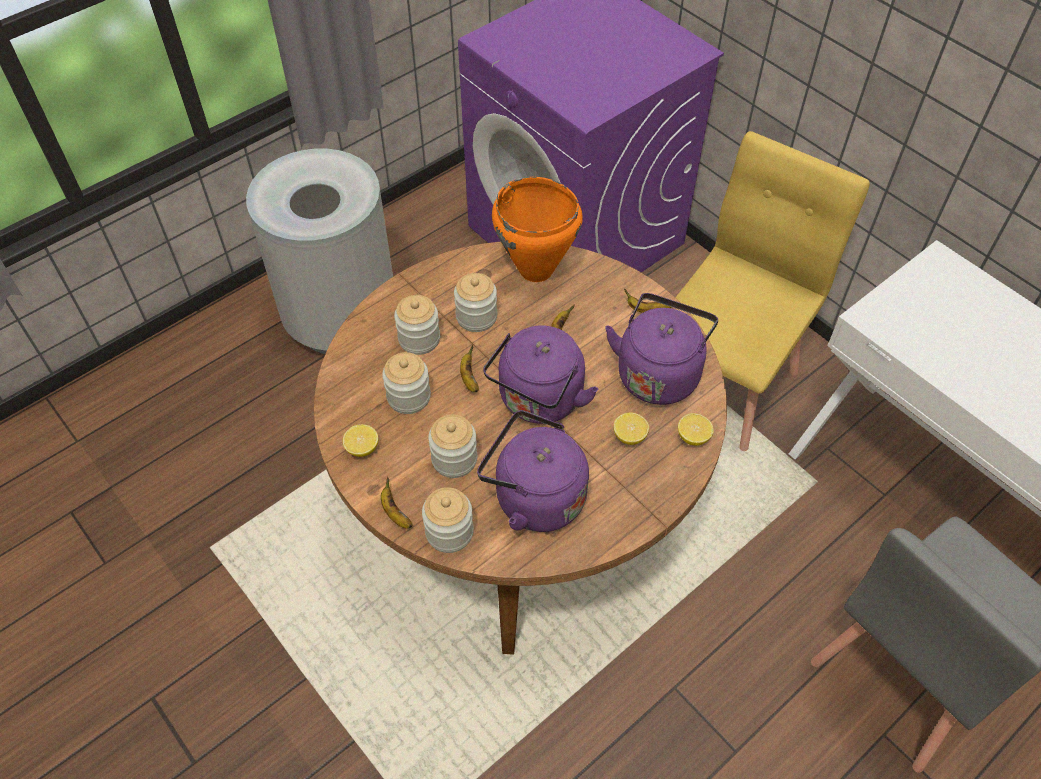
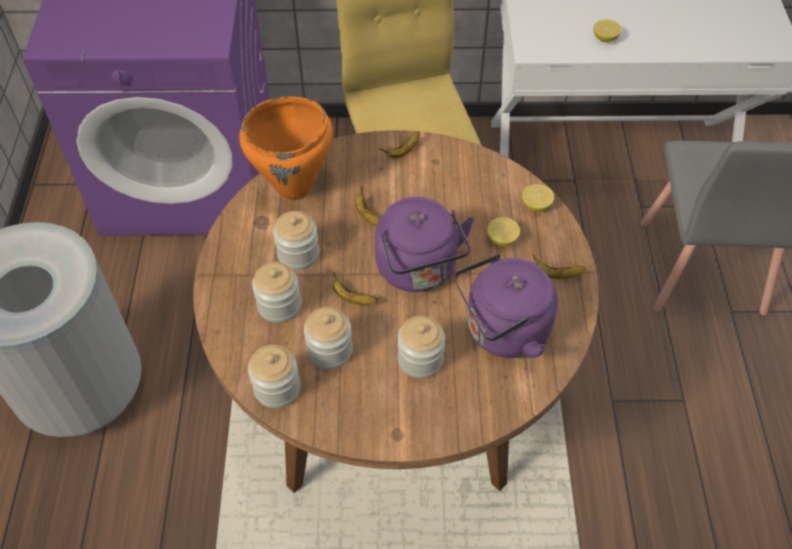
camera: 50 degrees left, 0 degrees up
(362, 448) = (348, 416): lemon -> lemon (605, 38)
(395, 513) = (433, 433): banana -> banana (556, 275)
(449, 532) = (484, 407): jar -> jar (277, 388)
(658, 372) = (464, 185): purple kettle -> none

